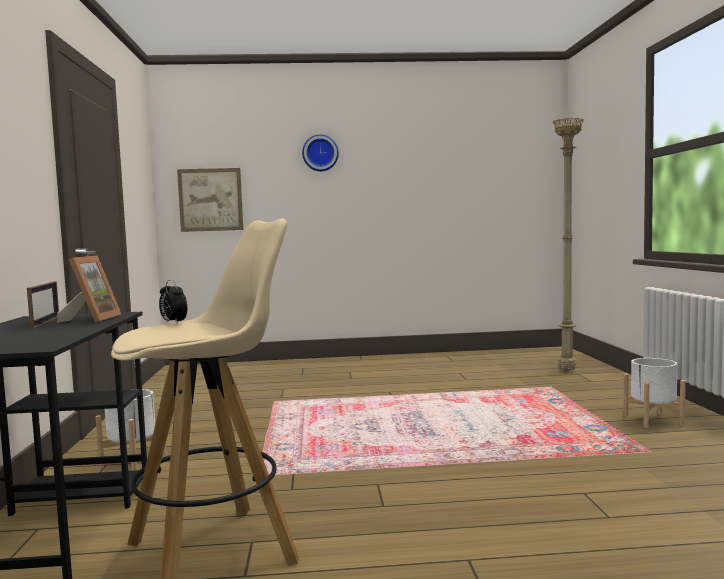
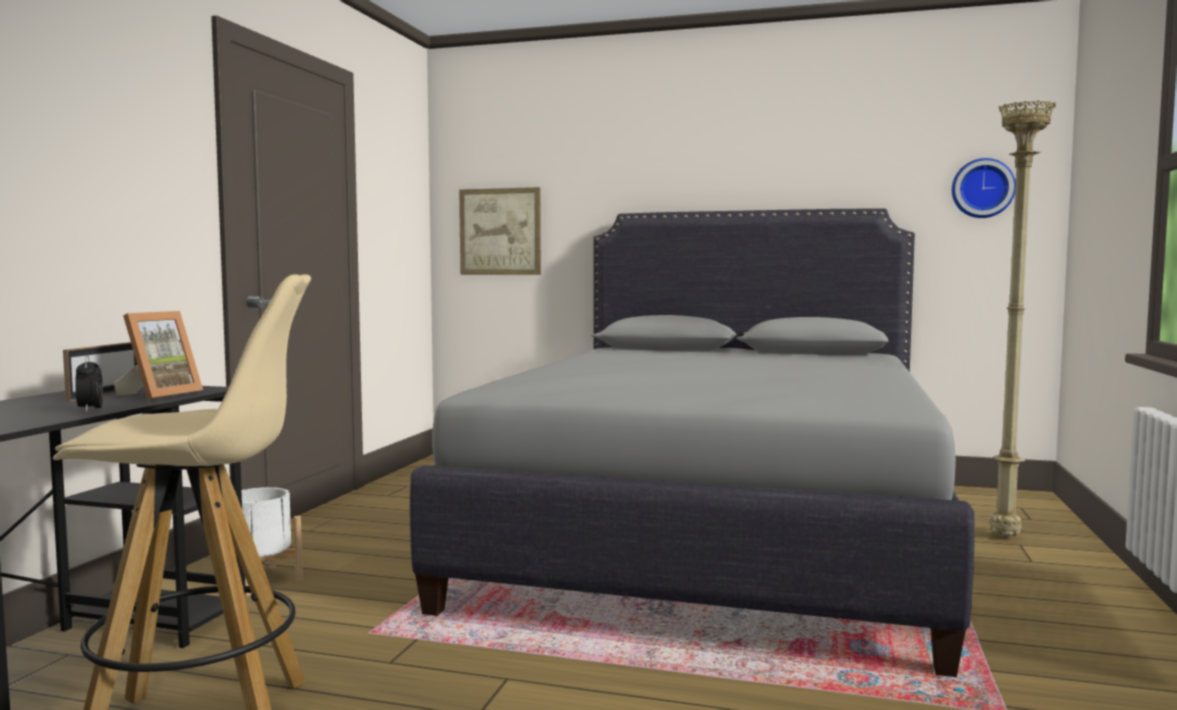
camera: 20 degrees right, 0 degrees up
(173, 323) = (188, 411): alarm clock -> alarm clock (90, 410)
(320, 153) = (652, 165): wall clock -> wall clock (982, 188)
(411, 389) = (714, 533): none -> grey bed
(653, 420) = (1074, 653): white planter -> none

